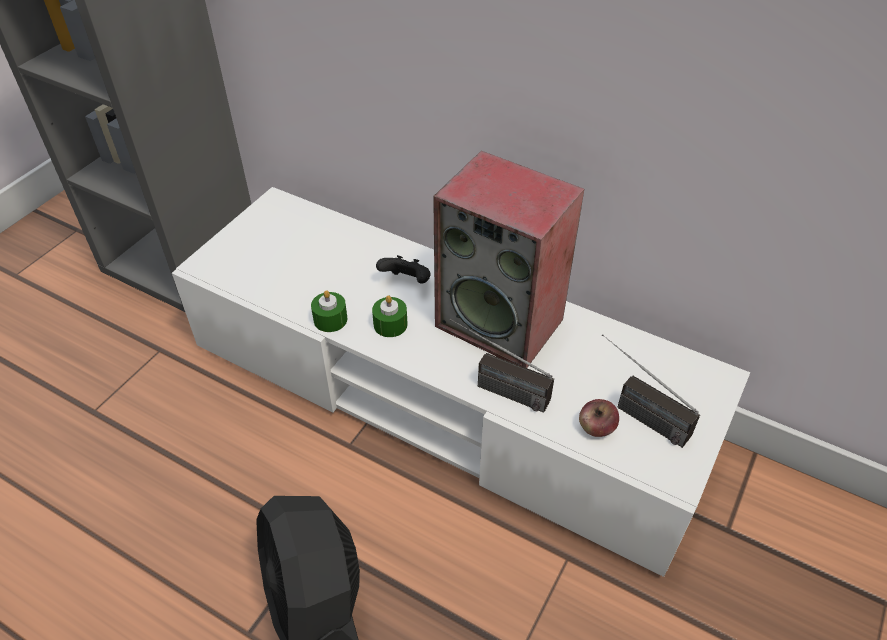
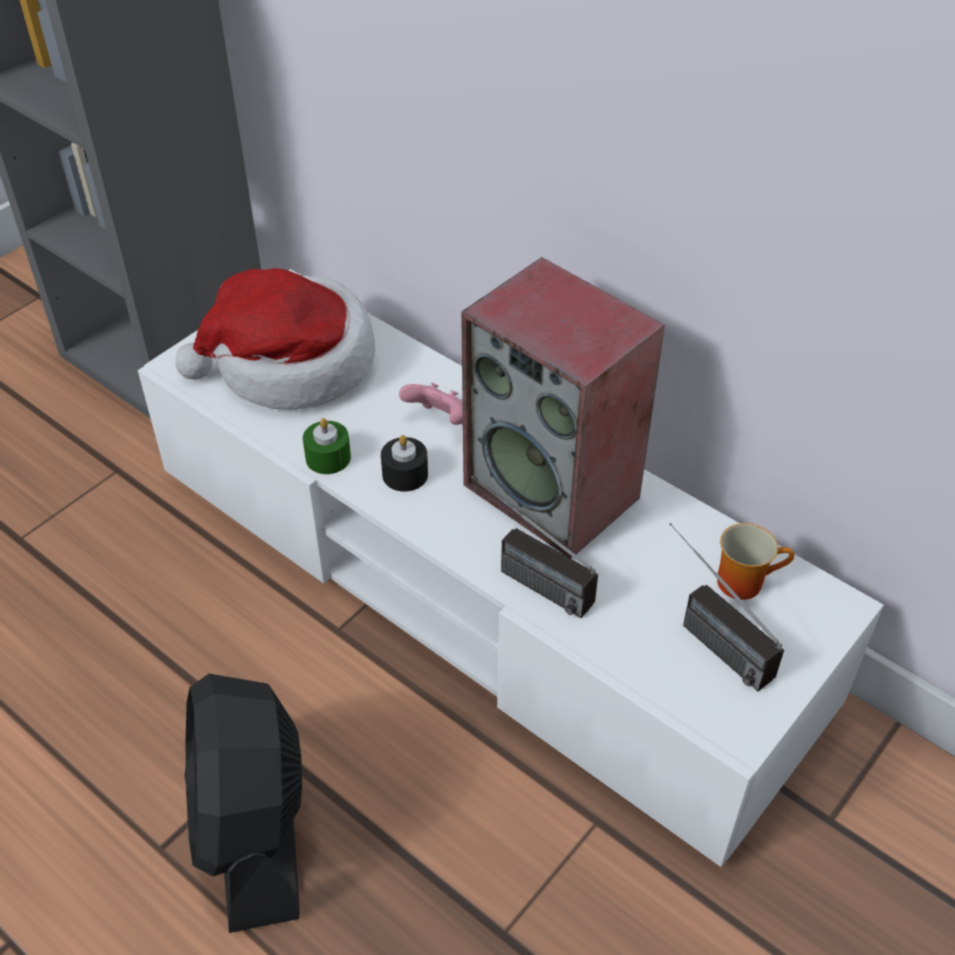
camera: 10 degrees right, 0 degrees up
(287, 254) = (290, 364): none -> hat
(390, 324) = (405, 474): green candle -> black candle
(407, 282) = (440, 420): black game controller -> pink game controller
(596, 428) = (647, 649): apple -> none
(650, 368) = (744, 579): none -> mug

